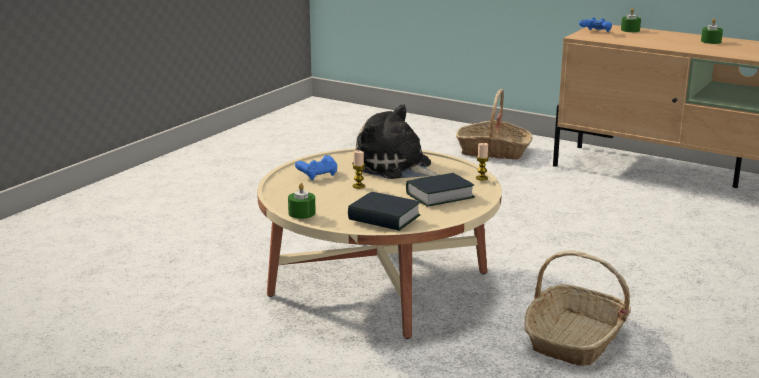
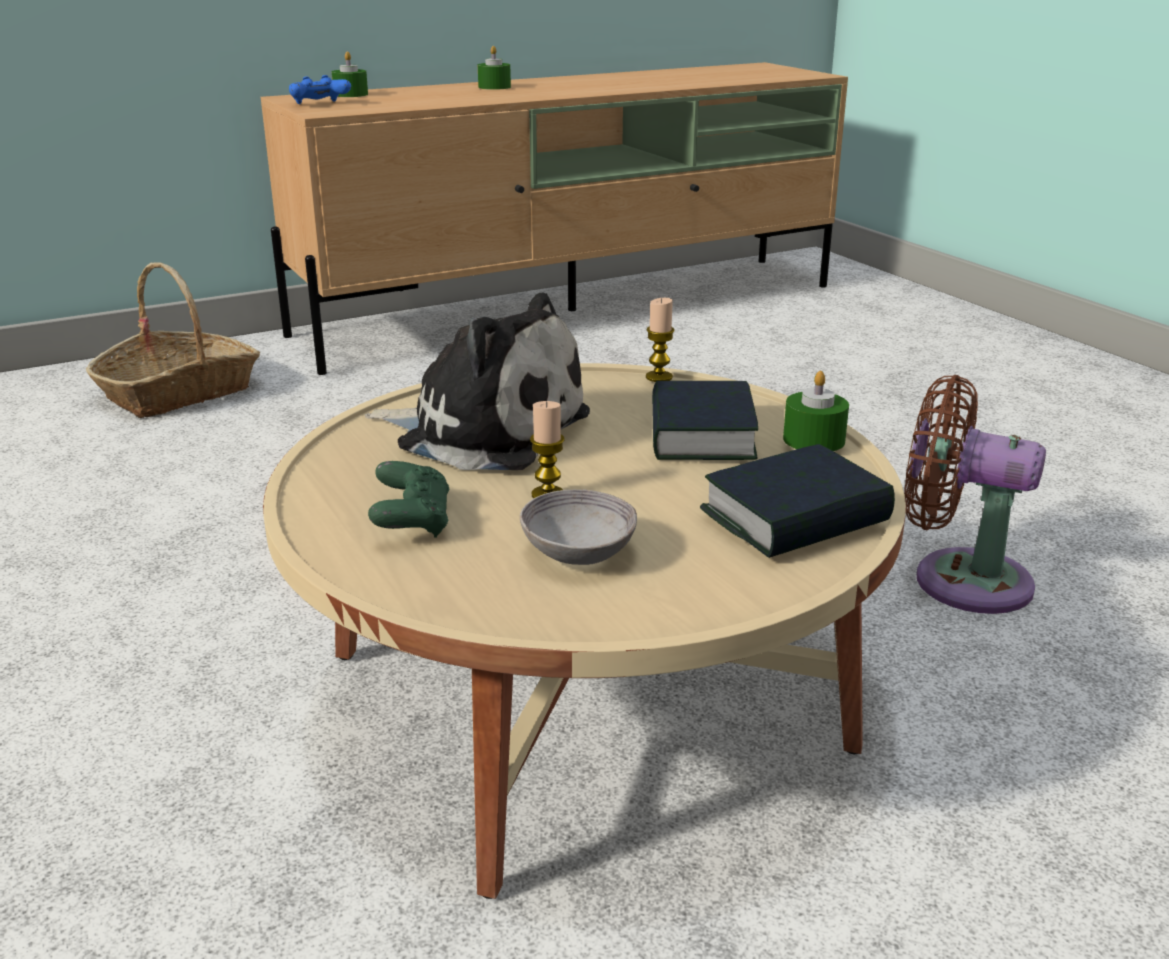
camera: 60 degrees left, 5 degrees up
(302, 213) = (671, 607): green candle -> green candle (814, 440)
(318, 175) = (412, 522): blue game controller -> green game controller
(324, 198) = (578, 554): none -> grey bowl
(395, 167) = (485, 431): plush toy -> plush toy turned 135 degrees counterclockwise
(575, 339) = (959, 579): basket -> brown fan

